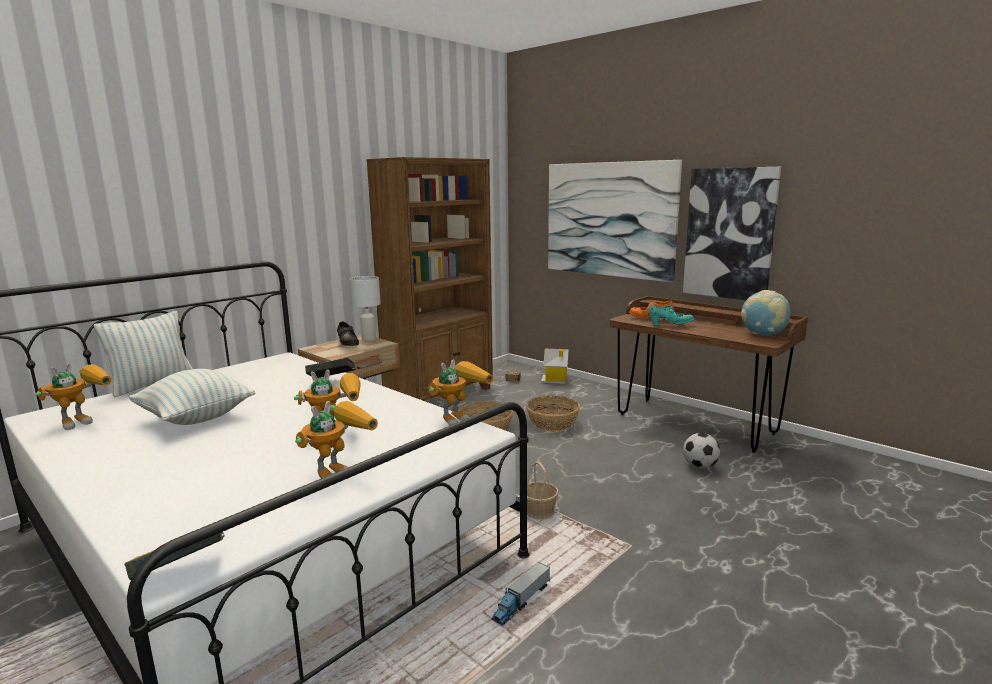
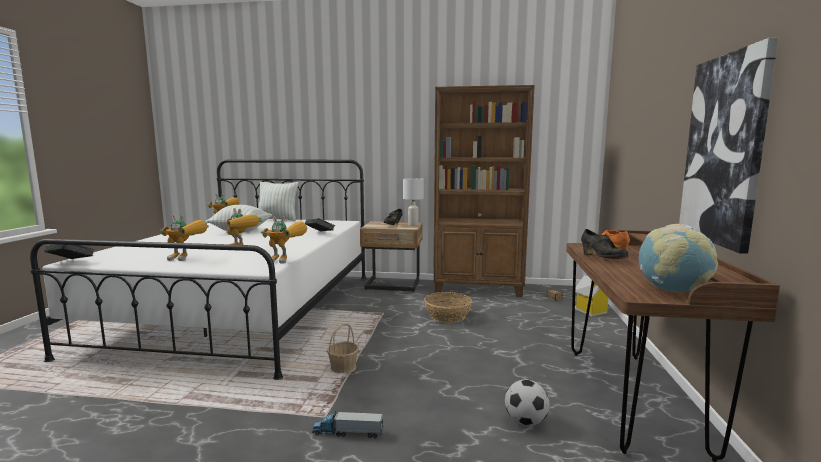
camera: 55 degrees right, 5 degrees down
(521, 602) = (220, 393): toy truck -> toy truck (348, 432)
(552, 423) = (500, 333): basket -> none
(609, 219) = (648, 140): picture -> none
(670, 325) = (602, 258): turquoise shoe -> black shoe

